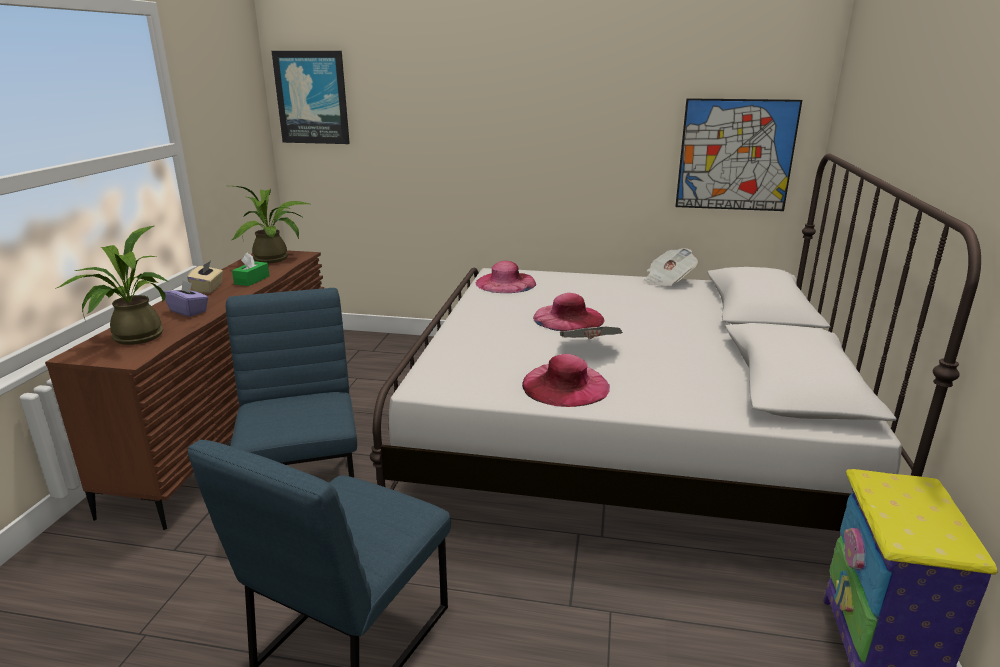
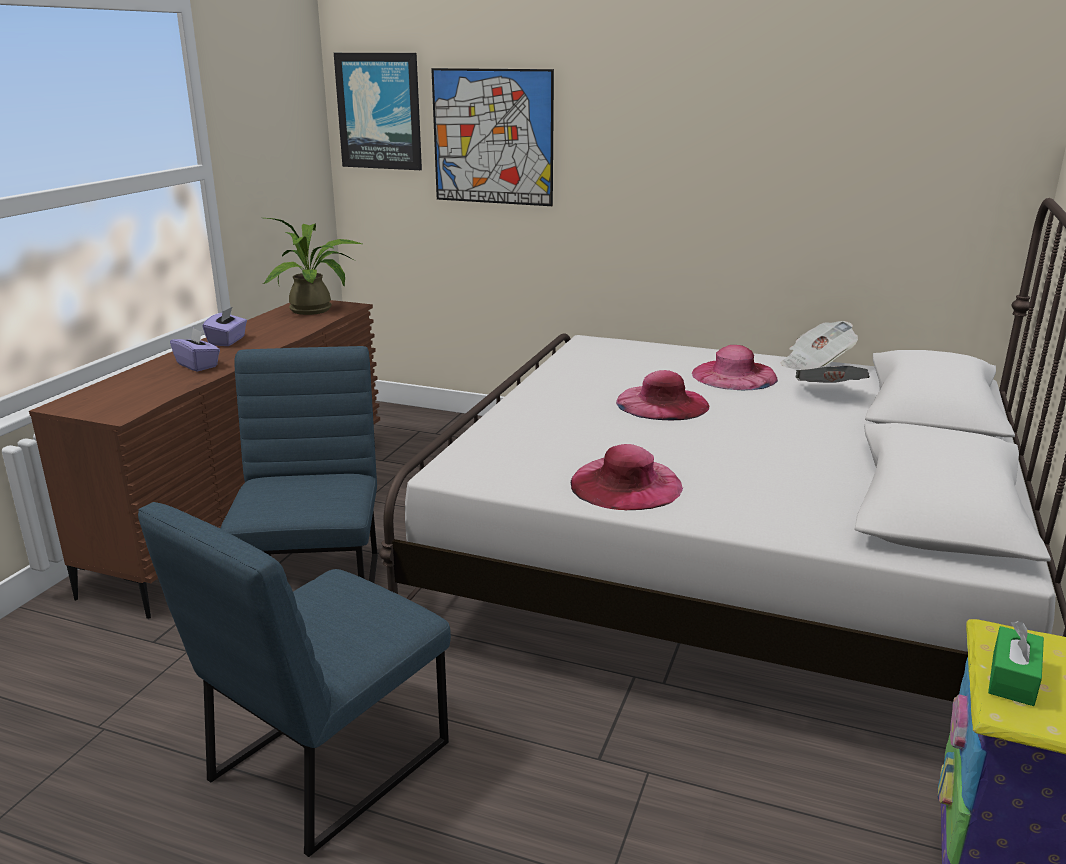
camera: 10 degrees right, 0 degrees up
(131, 338) = (126, 392): potted plant -> none
(208, 289) = (227, 341): beige tissue box -> purple tissue box
(252, 280) = (280, 333): green tissue box -> green tissue box (1013, 678)
(505, 283) = (598, 355): pink hat -> pink hat (734, 375)
(589, 349) = (674, 443): newspaper -> newspaper (828, 394)
(735, 155) = (924, 197): picture -> picture (492, 137)

